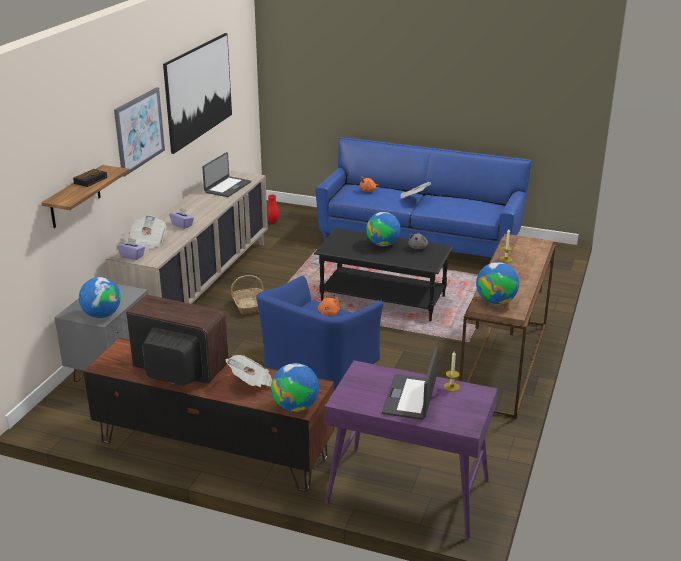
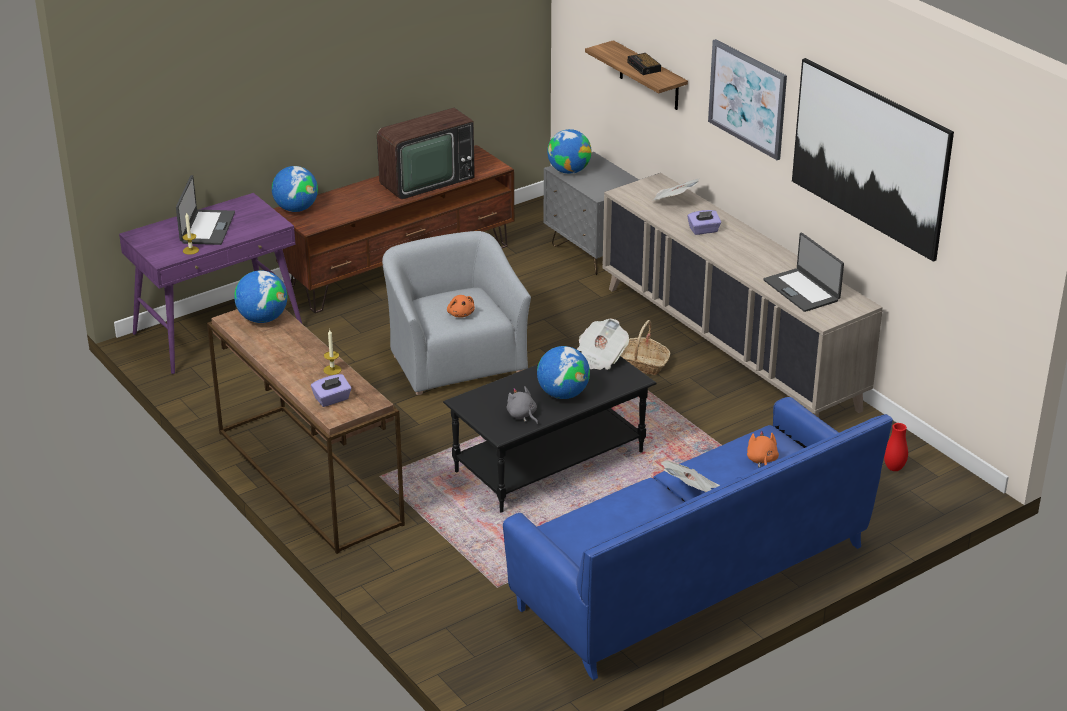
camera: 125 degrees right, 5 degrees up
(132, 256) = (649, 186): purple tissue box -> purple tissue box (332, 399)
(252, 383) = (356, 202): newspaper -> newspaper (600, 358)
(318, 368) = (455, 359): blue armchair -> grey armchair
(410, 397) = (206, 228): laptop -> laptop turned 45 degrees clockwise

